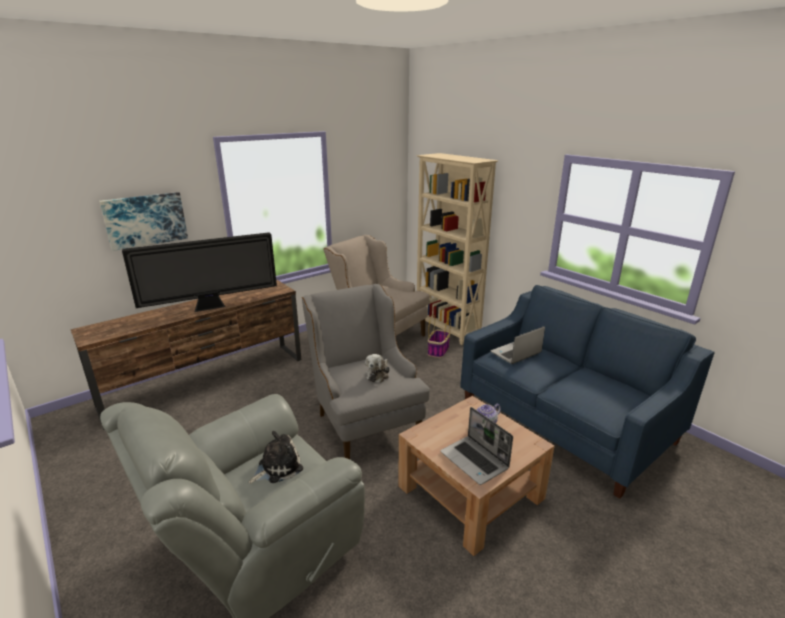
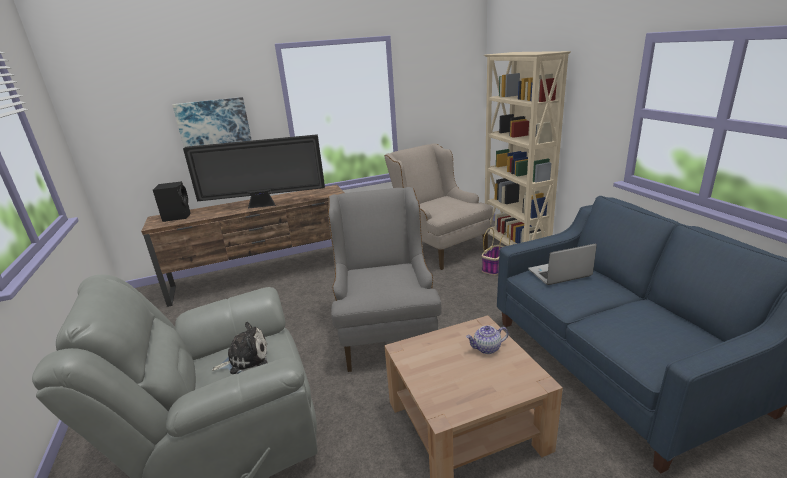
camera: 20 degrees right, 0 degrees up
(112, 326) = (177, 216): none -> black speaker
(378, 374) = (389, 281): plush toy -> none
(475, 461) = (453, 389): laptop -> none

